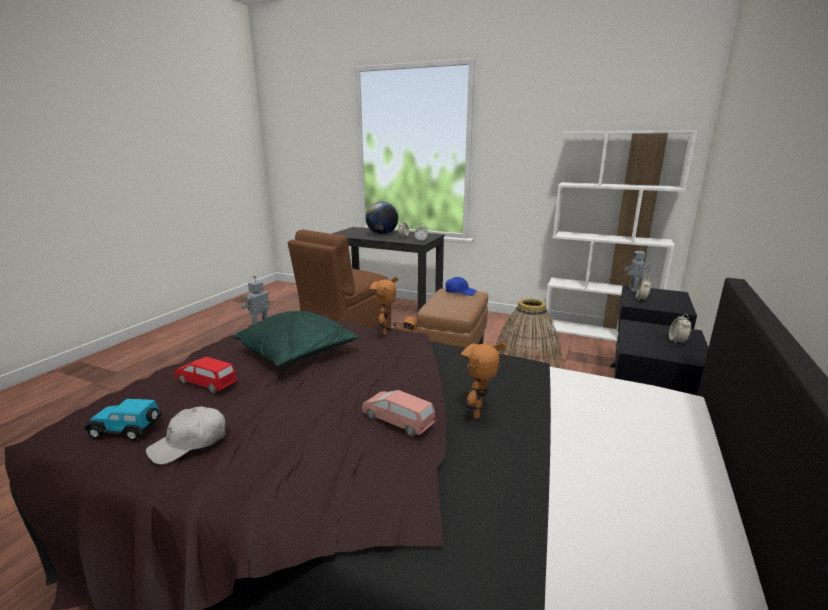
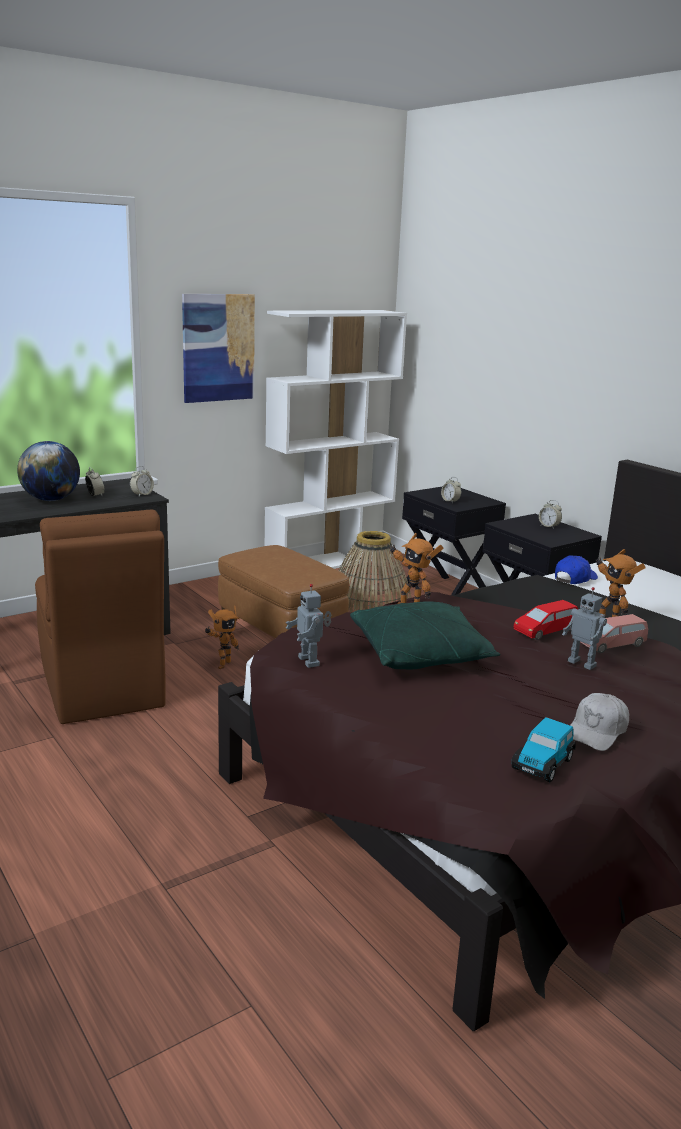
camera: 60 degrees left, 0 degrees up
(189, 443) = (596, 732): white cap -> white cap turned 45 degrees clockwise
(207, 383) = (460, 711): red toy car -> red toy car (545, 631)
(460, 292) = (262, 552): blue cap -> blue cap (574, 578)
(525, 158) = (218, 348): none -> picture
(634, 289) = (423, 494): toy robot -> toy robot (582, 663)

